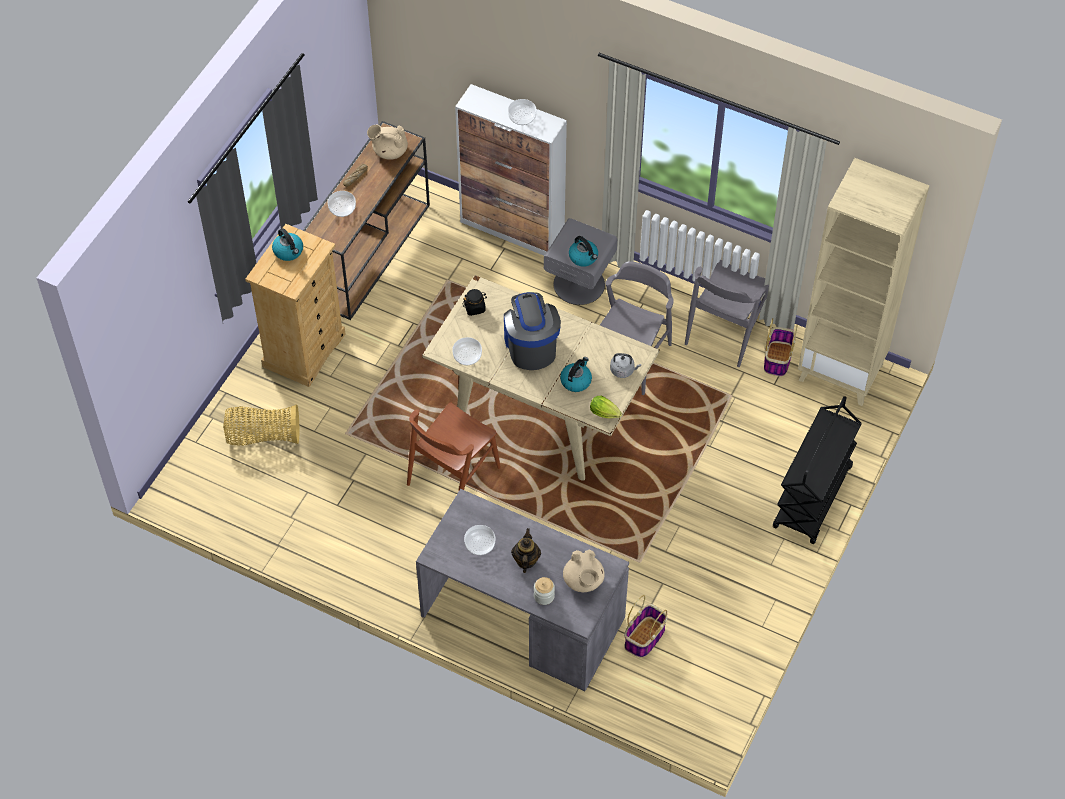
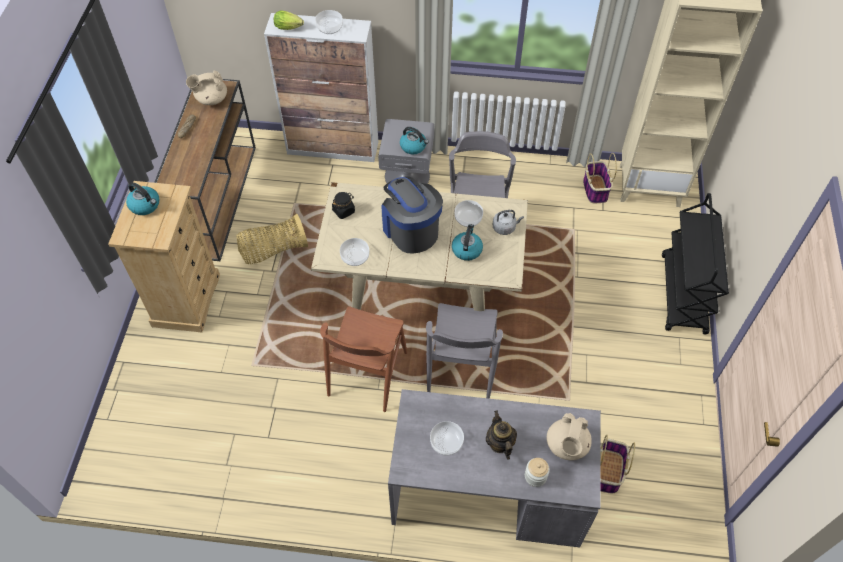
camera: 20 degrees left, 0 degrees up
(262, 436) = (172, 392): basket -> basket (273, 250)
(342, 209) = (184, 158): bowl -> bowl (468, 219)
(583, 581) = (566, 446): beige teapot -> beige teapot turned 45 degrees clockwise
(606, 414) = (509, 272): lettuce -> lettuce (290, 28)
(726, 331) = (543, 179): grey chair -> grey chair (461, 368)

